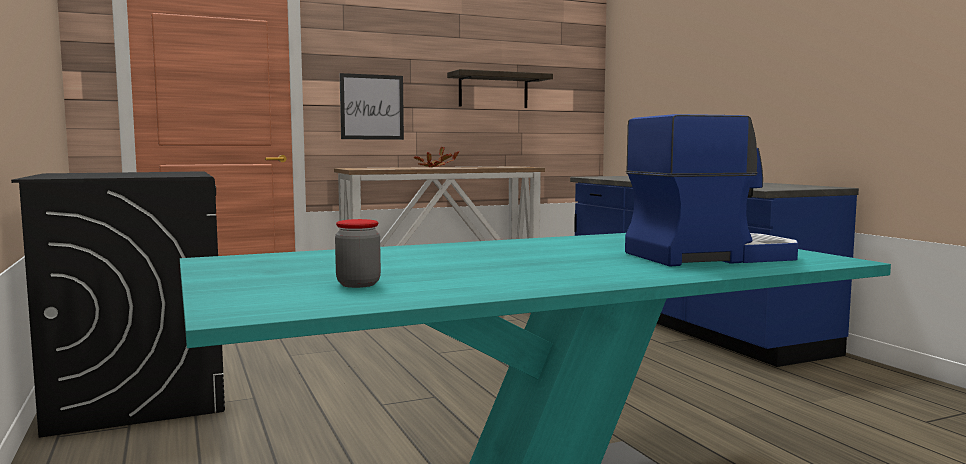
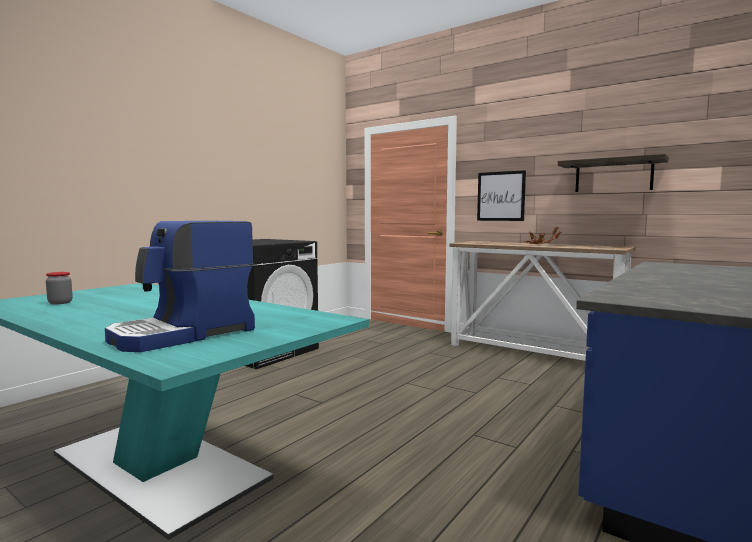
camera: 60 degrees right, 0 degrees up
(709, 256) = (184, 334): coffee machine -> coffee machine turned 90 degrees clockwise

